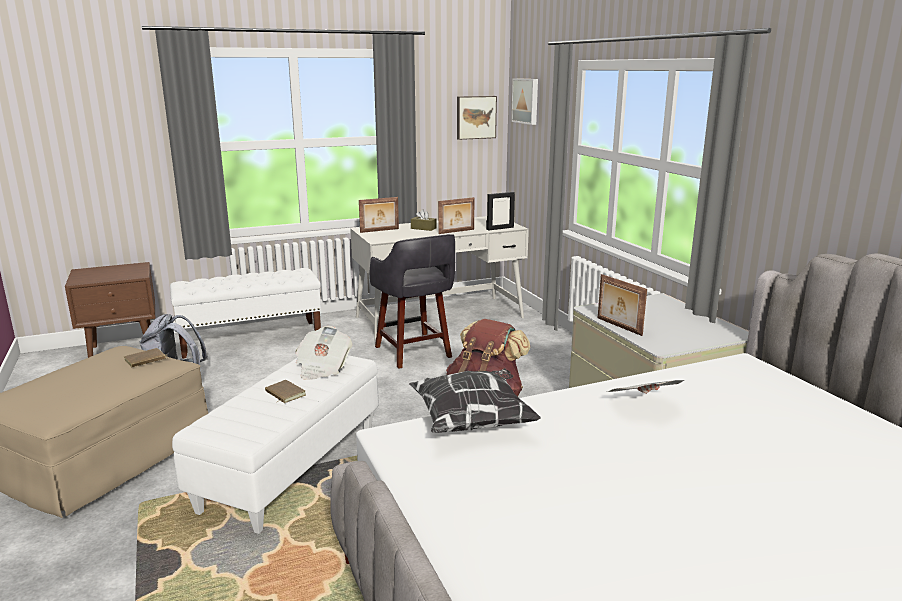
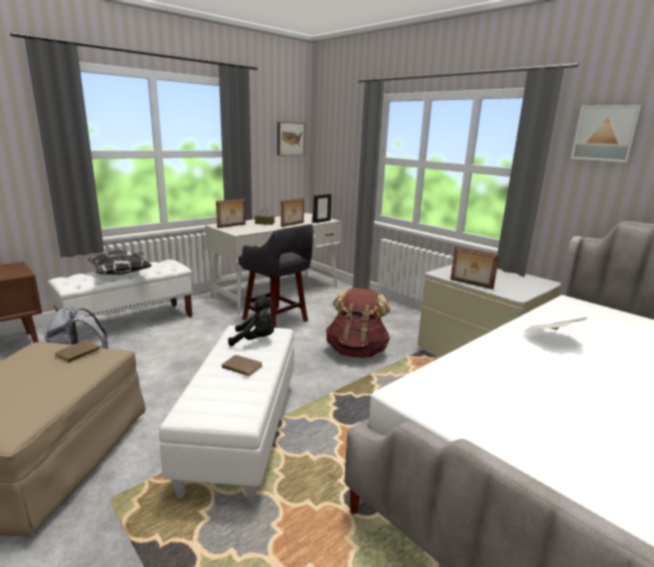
camera: 20 degrees left, 0 degrees up
(322, 368) = (255, 340): newspaper -> black plush toy
(473, 421) = (455, 369): pillow -> pillow (121, 274)
(526, 101) = (330, 126): picture -> picture (606, 133)

